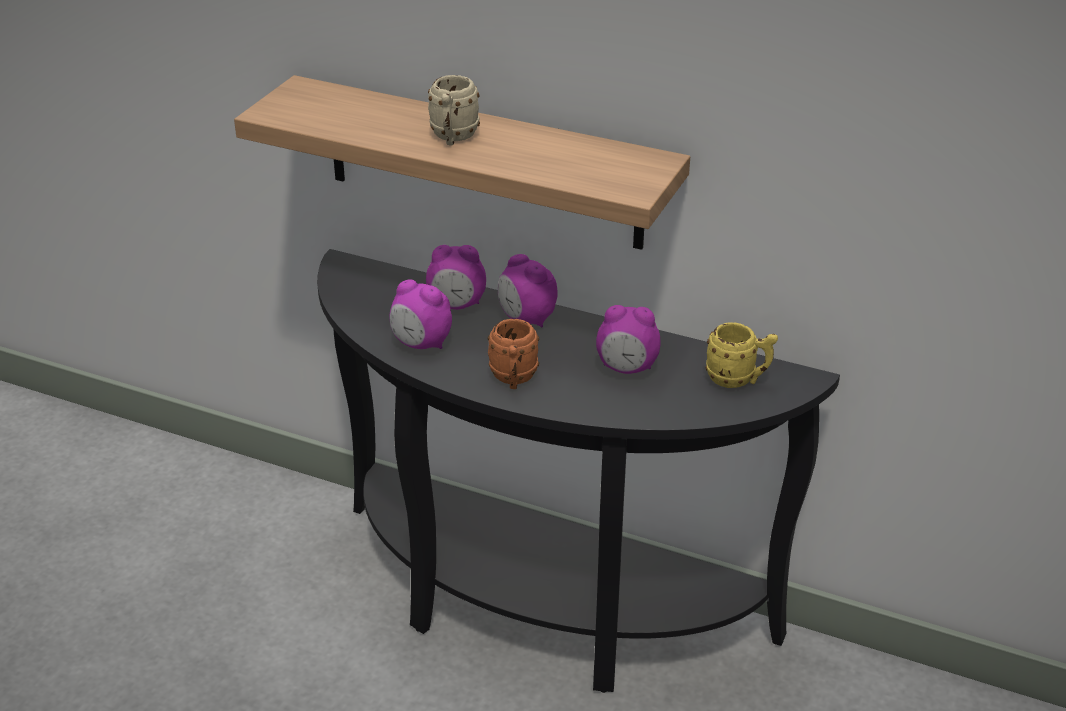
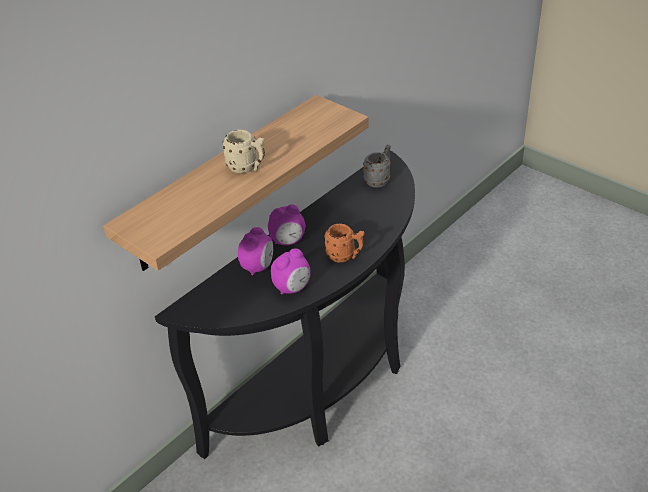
camera: 70 degrees left, 5 degrees up
(627, 369) = (353, 213): alarm clock -> none
(738, 379) = (379, 179): yellow mug -> grey mug

